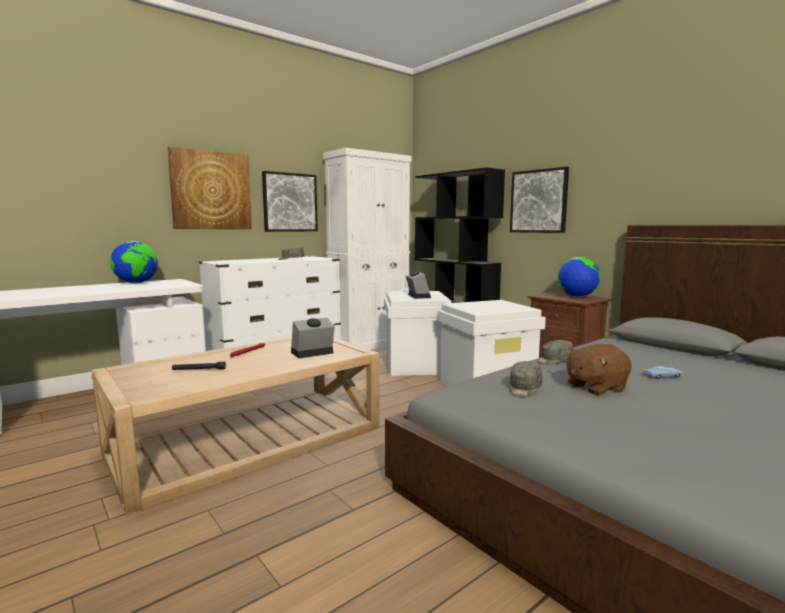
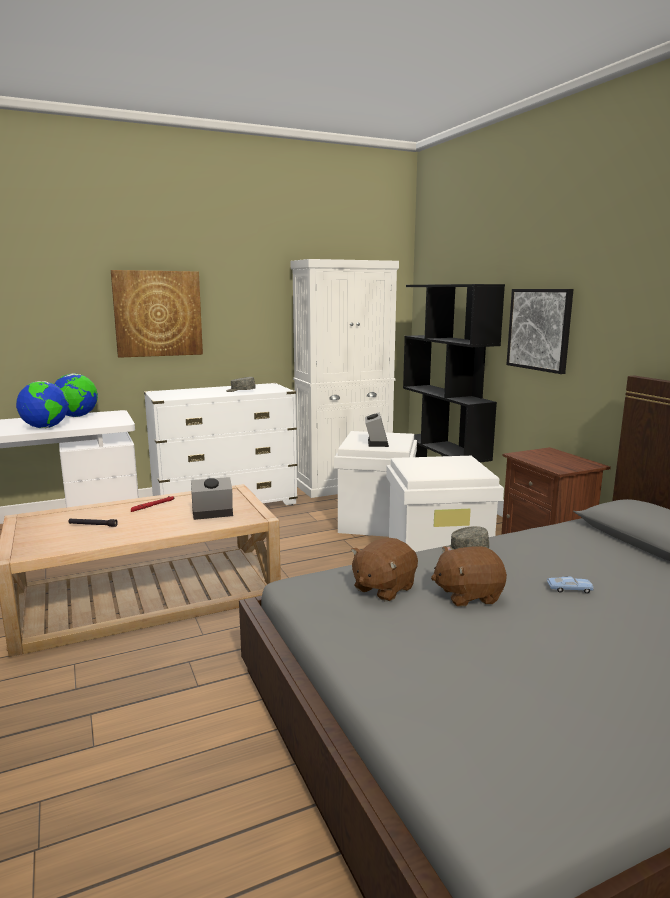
camera: 15 degrees right, 5 degrees up
(290, 202) = (249, 321): picture -> none
(524, 389) = (383, 588): grey cap -> brown plush toy
(577, 296) = (565, 460): globe -> globe (45, 427)

